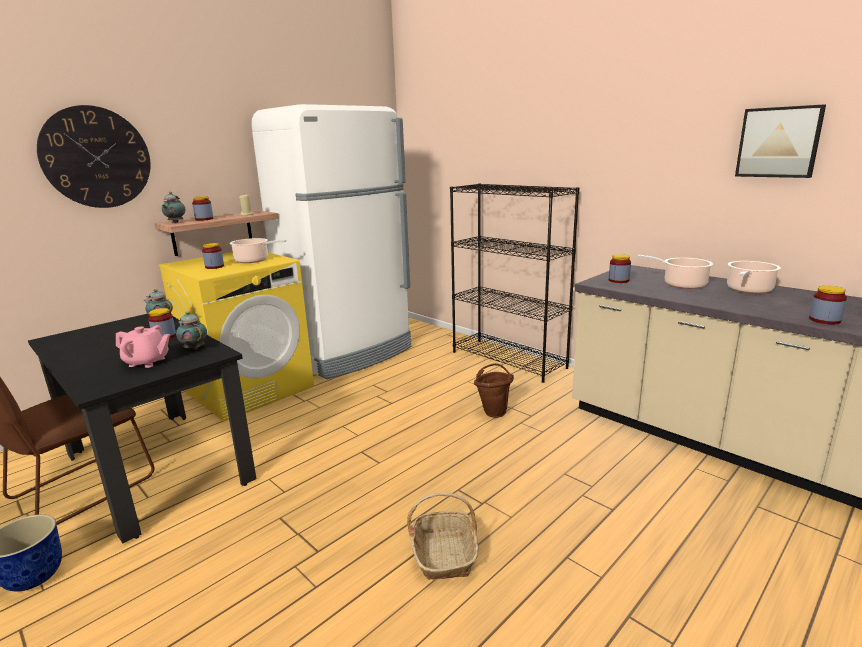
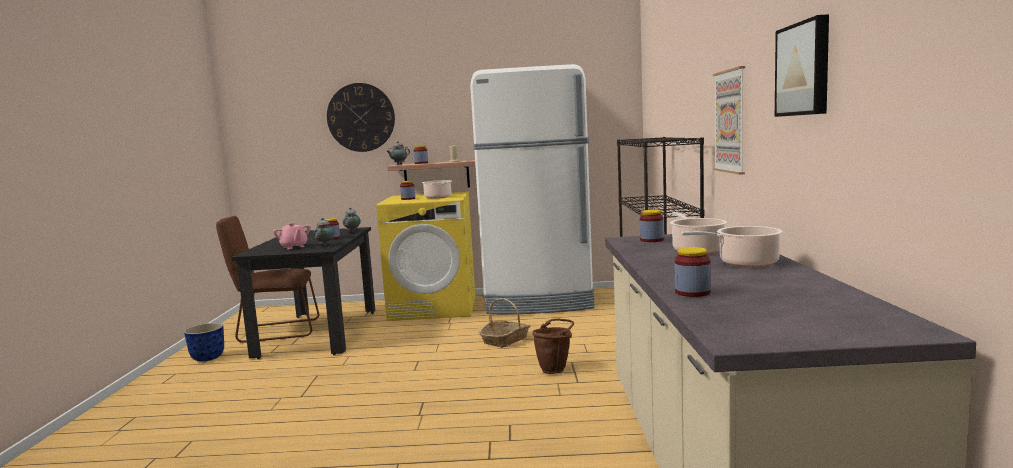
camera: 45 degrees right, 10 degrees down
(444, 553) = (346, 426): basket -> basket (505, 340)
(627, 175) = (730, 121): none -> picture

